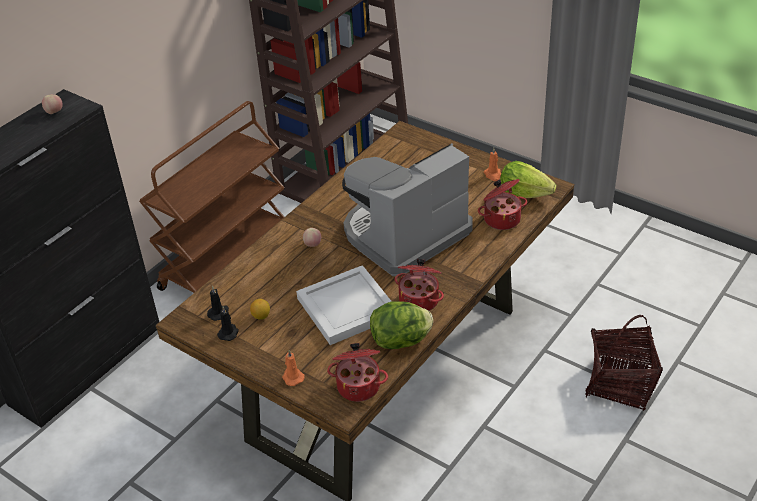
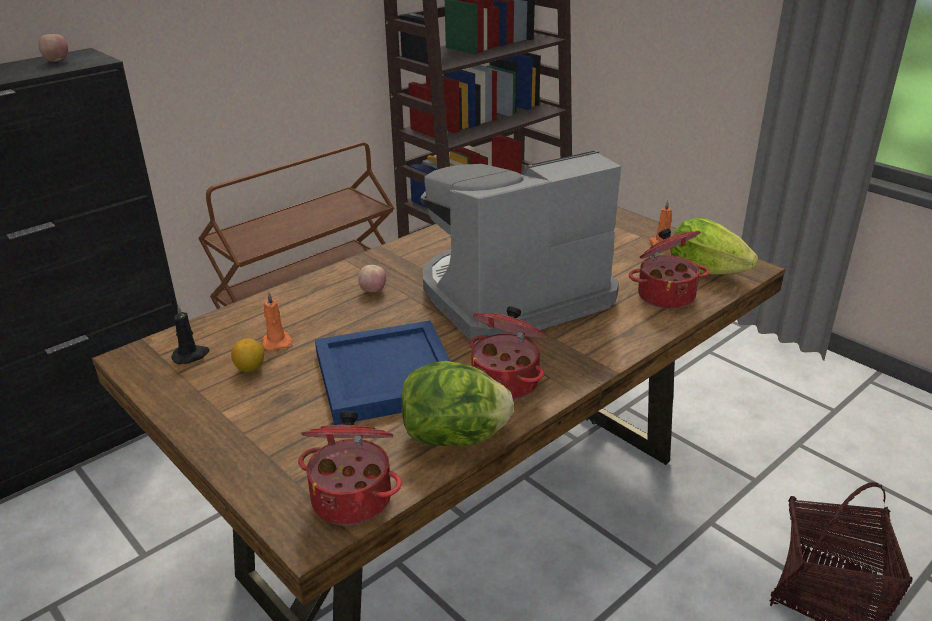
camera: 10 degrees right, 10 degrees down
(228, 333) = (188, 384): black candle -> none
(292, 377) = (248, 464): orange candle -> orange candle (276, 342)
(346, 309) = (385, 377): white tray -> blue tray

